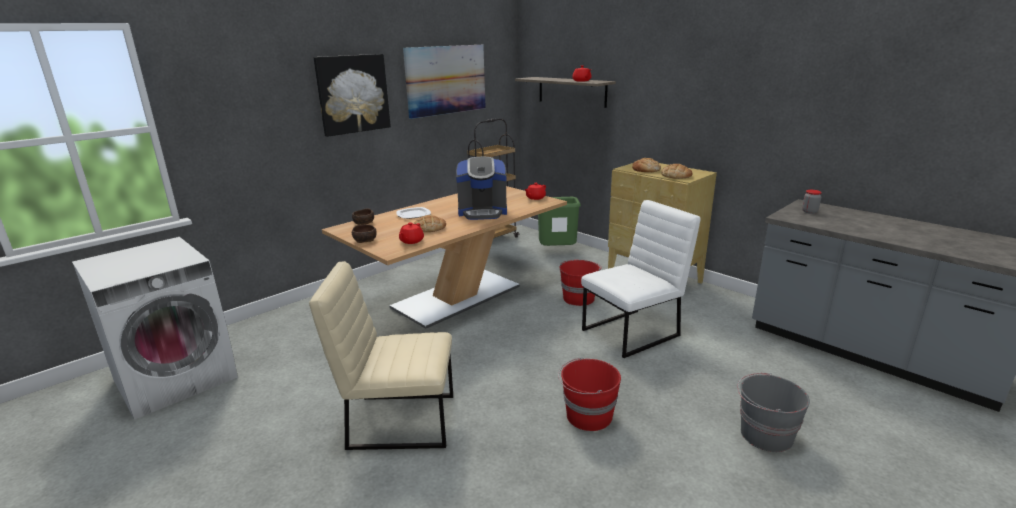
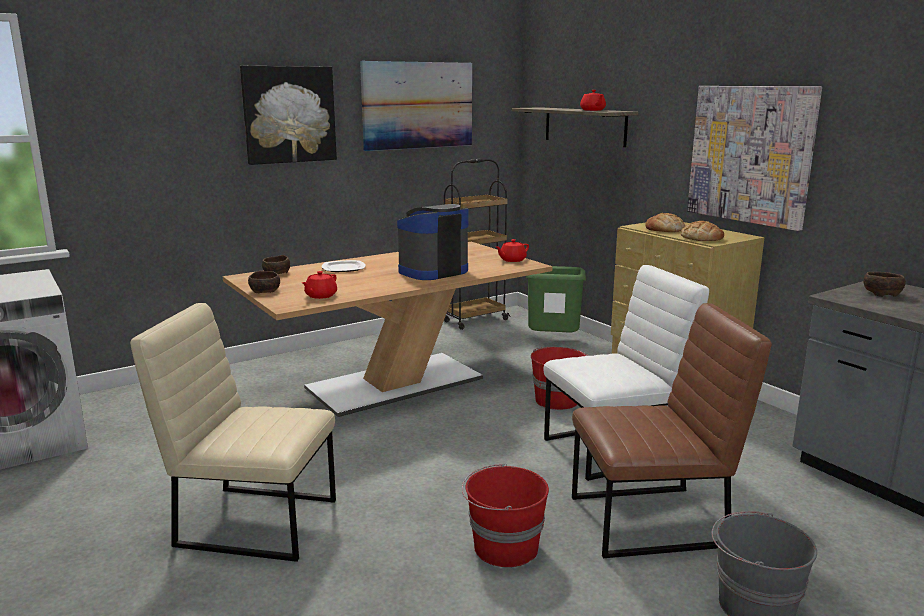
camera: 10 degrees right, 5 degrees down
(429, 228) = (353, 283): bread -> none
(482, 212) = (432, 271): coffee machine -> coffee machine turned 135 degrees clockwise
(678, 383) = (652, 521): none -> brown chair
(705, 113) = (750, 154): none -> picture
(809, 211) = (881, 293): jar -> brown bowl

